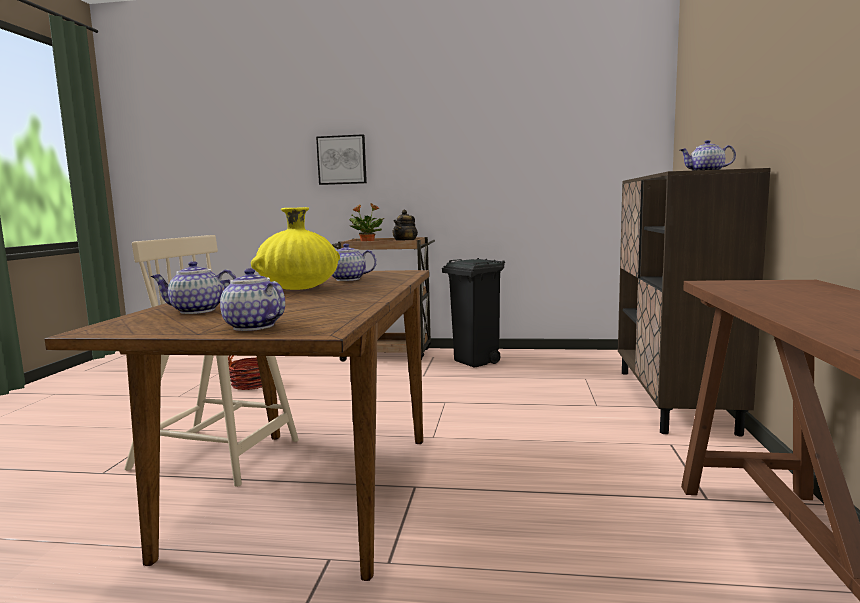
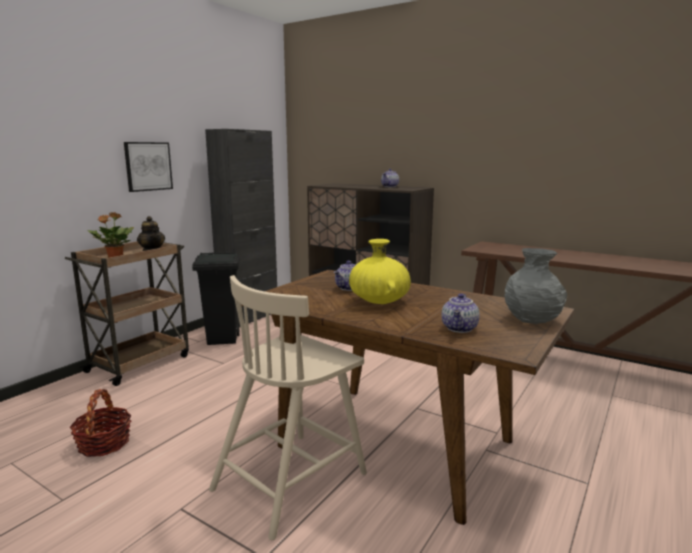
camera: 65 degrees left, 5 degrees up
(252, 327) = (533, 319): teapot -> grey vase
(342, 160) = (45, 162): picture -> picture (148, 166)
(550, 355) = (249, 317): none -> black cabinet

